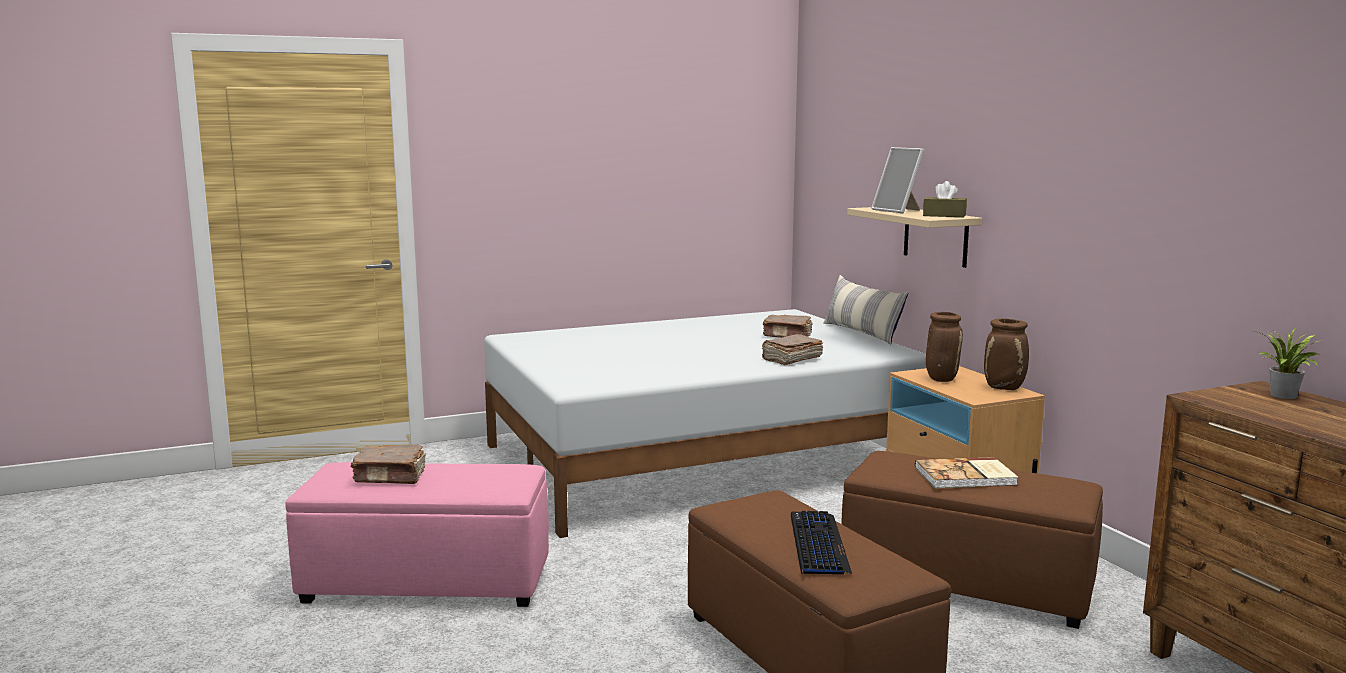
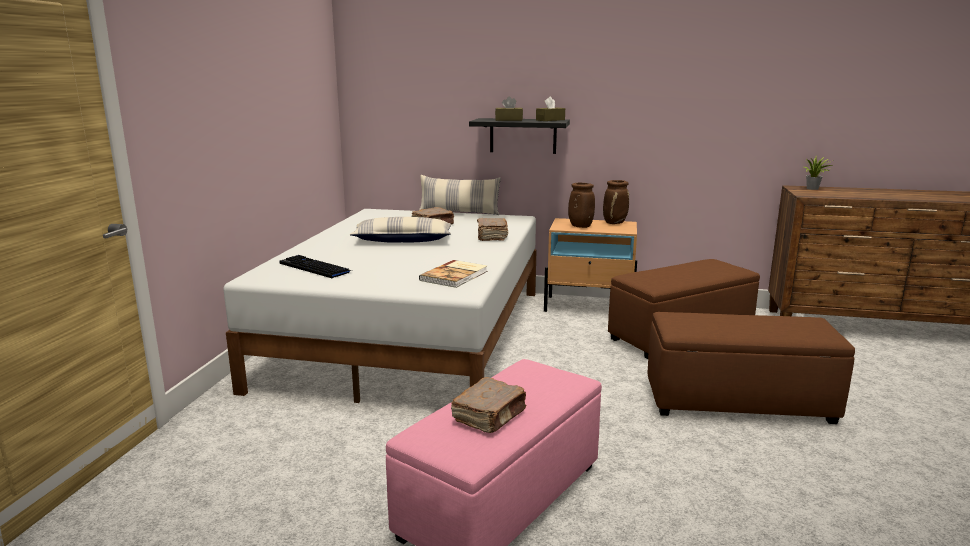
camera: 55 degrees left, 5 degrees up
(704, 341) = (403, 240): none -> pillow
(818, 544) = (762, 325): keyboard -> keyboard (315, 268)
(898, 211) = (509, 120): picture frame -> brown tissue box
(935, 236) = (523, 135): beige shelf -> black shelf
(966, 476) = (685, 273): book -> book (455, 276)

